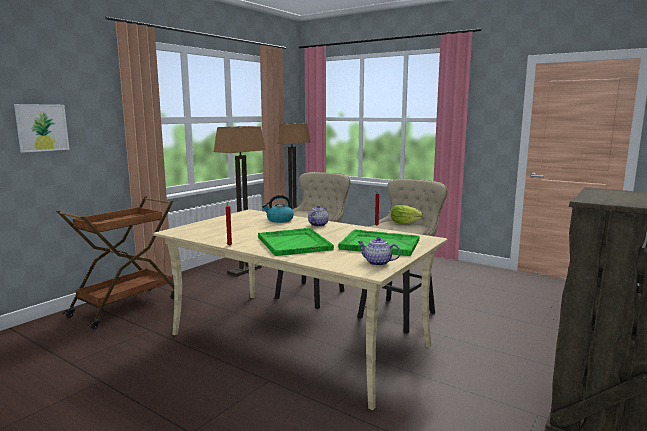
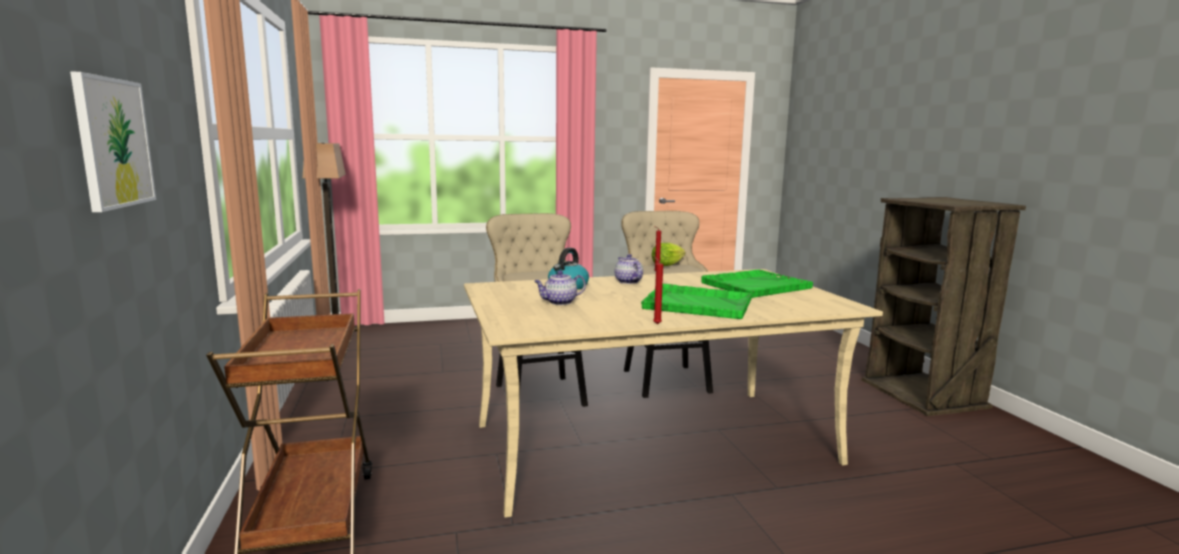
camera: 50 degrees left, 0 degrees up
(244, 270) = (377, 400): floor lamp -> none
(377, 263) = (822, 299): teapot -> teapot (559, 302)

